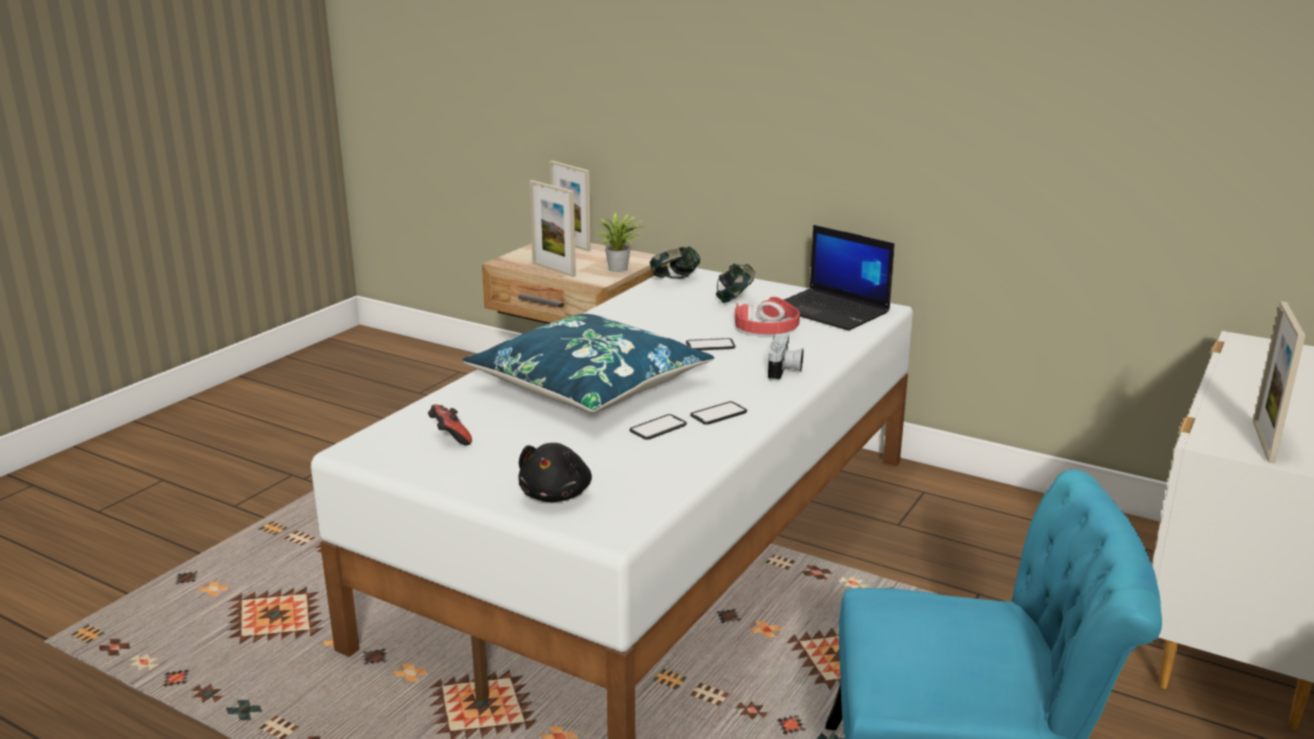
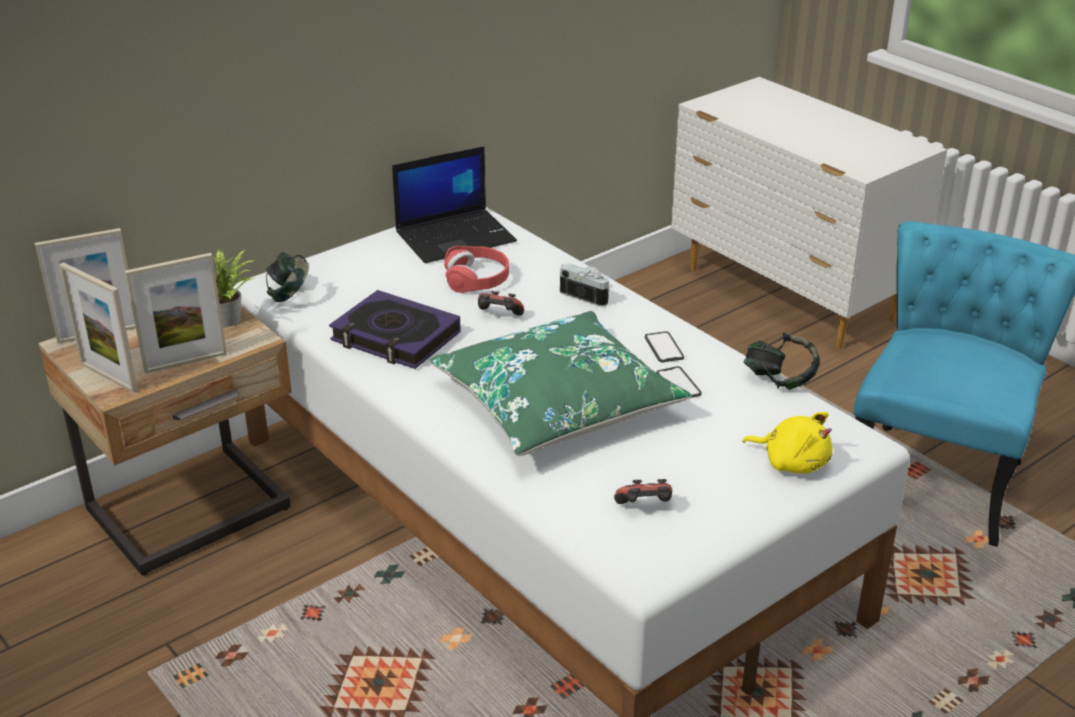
camera: 70 degrees left, 10 degrees up
(556, 494) = (792, 462): black plush toy -> yellow plush toy
(589, 385) = (557, 403): blue pillow -> green pillow
(644, 319) = (395, 337): none -> book
(710, 345) = (499, 316): phone -> game controller
(735, 301) = (386, 276): headphones -> headphones (779, 380)
(1263, 441) = (868, 156): picture frame -> picture frame (109, 377)

